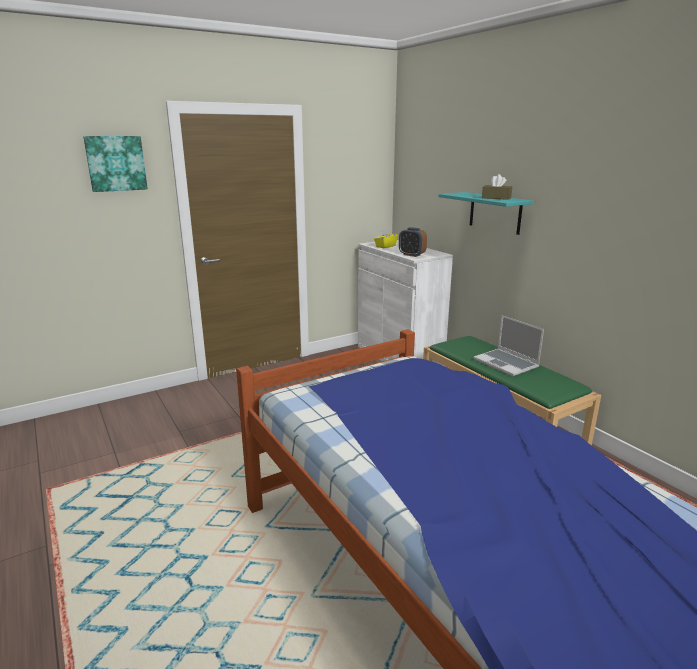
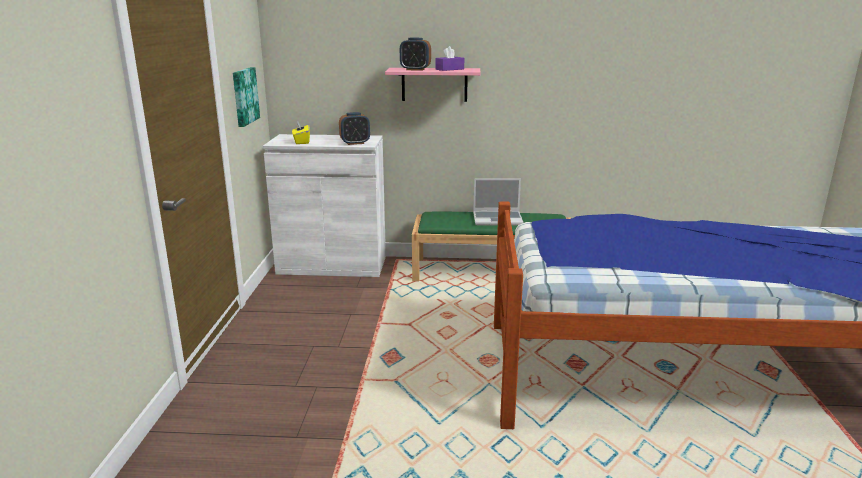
camera: 55 degrees left, 0 degrees up
(116, 163) = (74, 67): picture -> picture (244, 96)
(467, 195) = (415, 69): none -> alarm clock
(495, 213) = (434, 84): turquoise shelf -> pink shelf
(496, 198) = (449, 69): brown tissue box -> purple tissue box

